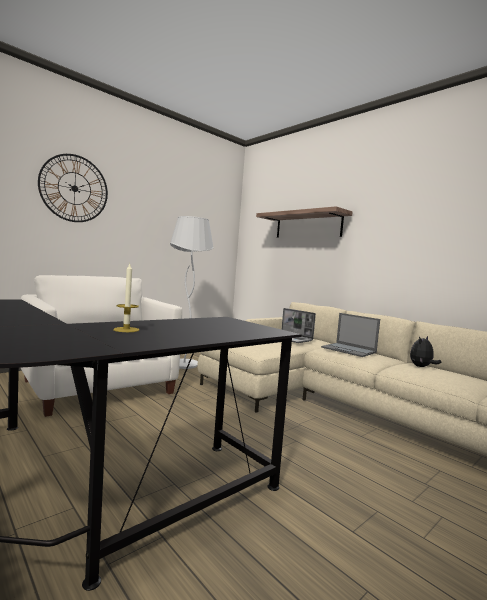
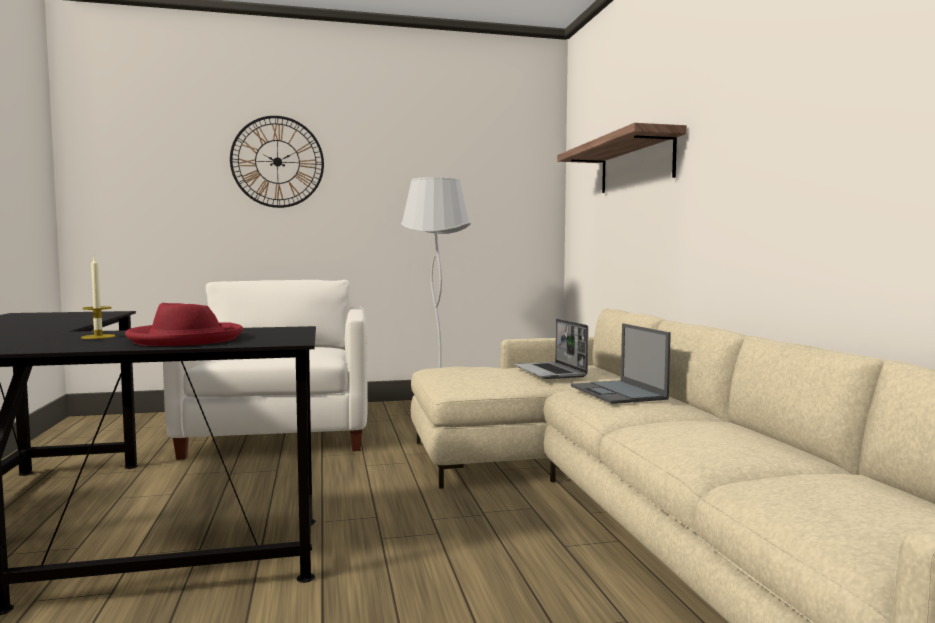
camera: 30 degrees right, 0 degrees up
(203, 330) = (186, 339): none -> red hat
(421, 367) = (704, 427): plush toy -> none

